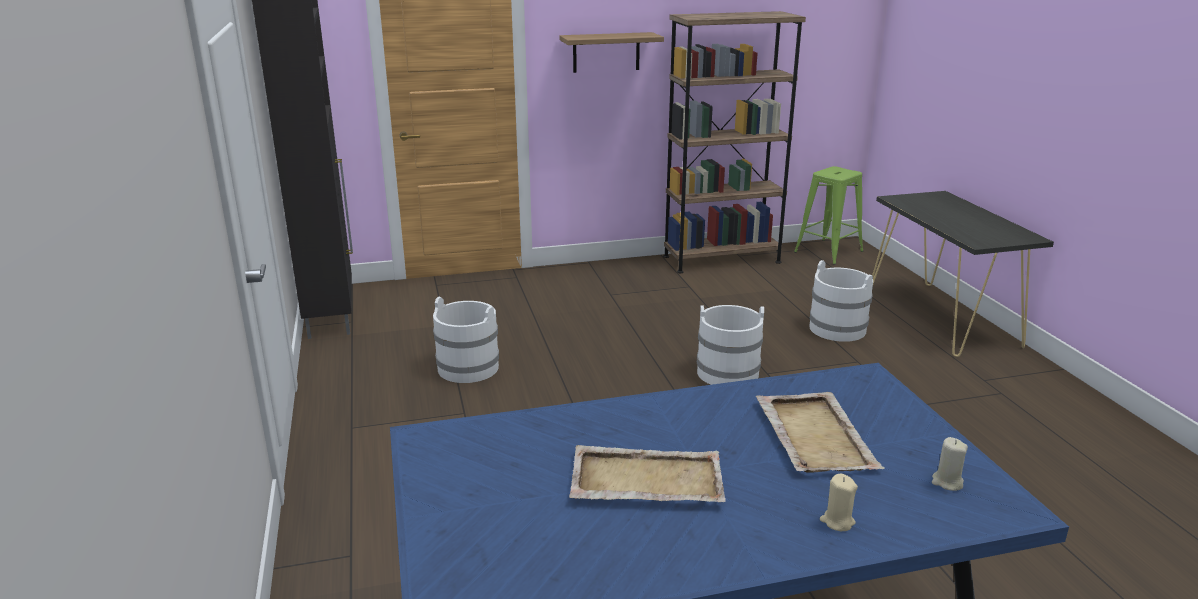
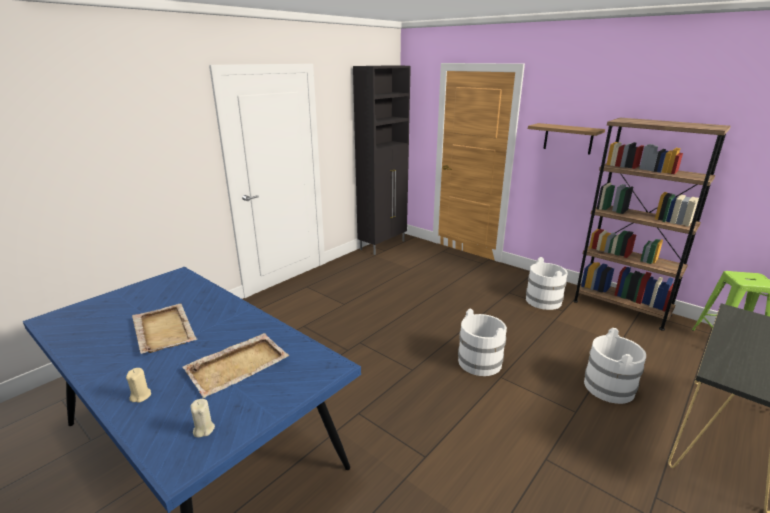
camera: 55 degrees right, 0 degrees up
(468, 368) = (382, 289): white bucket -> white bucket (543, 301)

